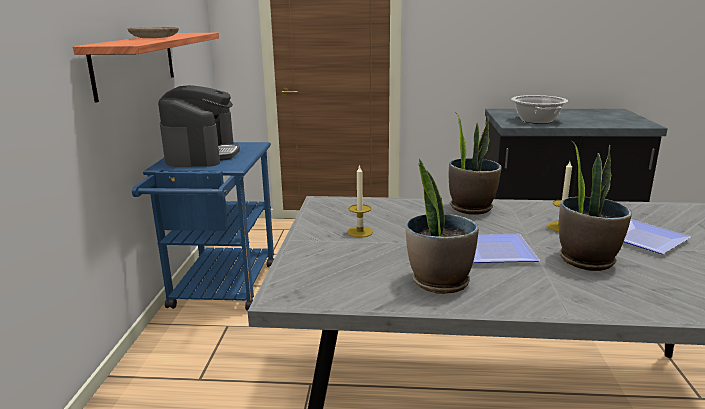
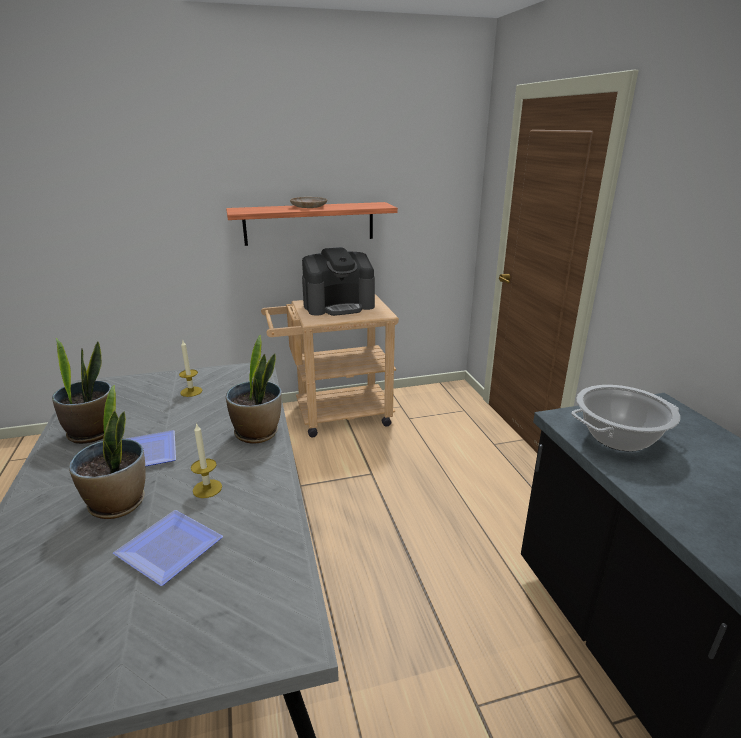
camera: 70 degrees right, 5 degrees up
(221, 291) = (334, 415): blue cart -> beige cart

